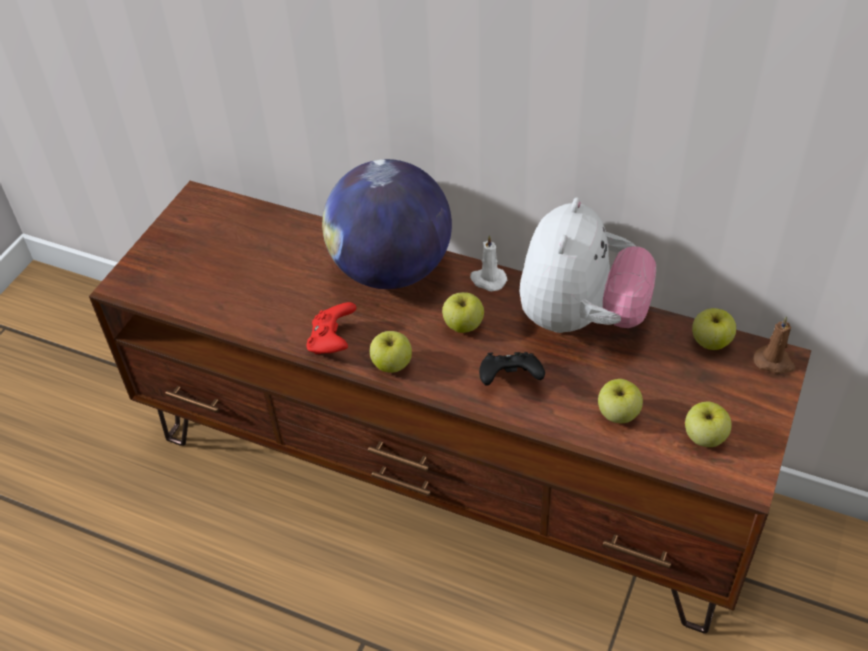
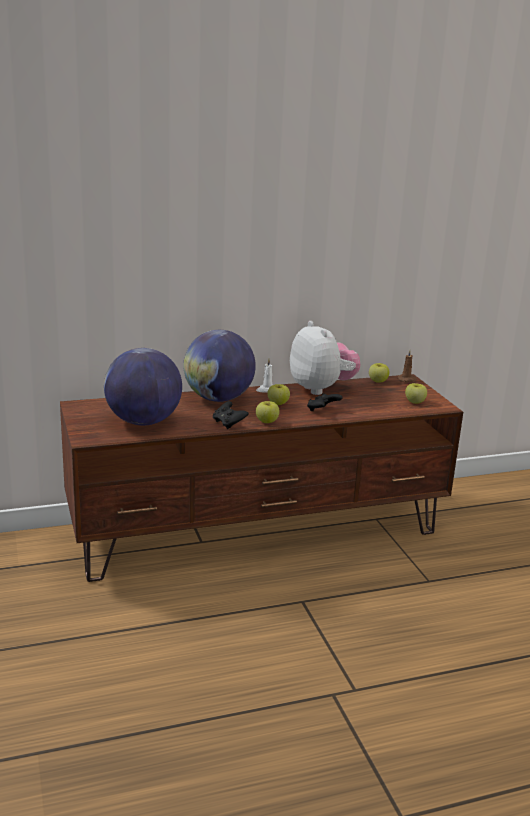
camera: 45 degrees left, 25 degrees down
(230, 279) = (143, 422): none -> globe
(332, 342) = (228, 424): red game controller -> black game controller
(618, 414) = (376, 406): apple -> none

